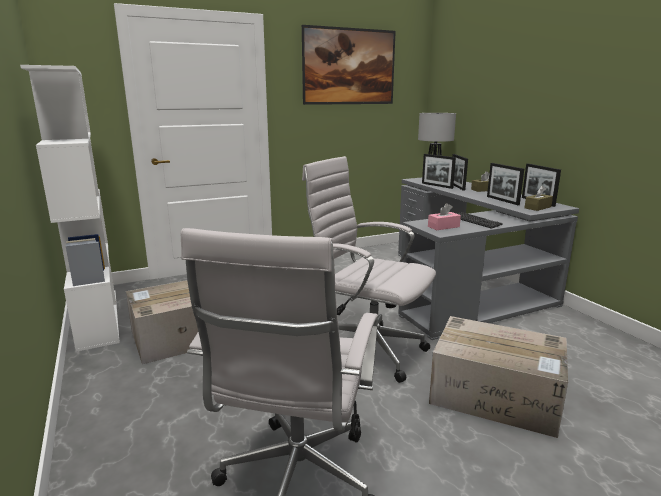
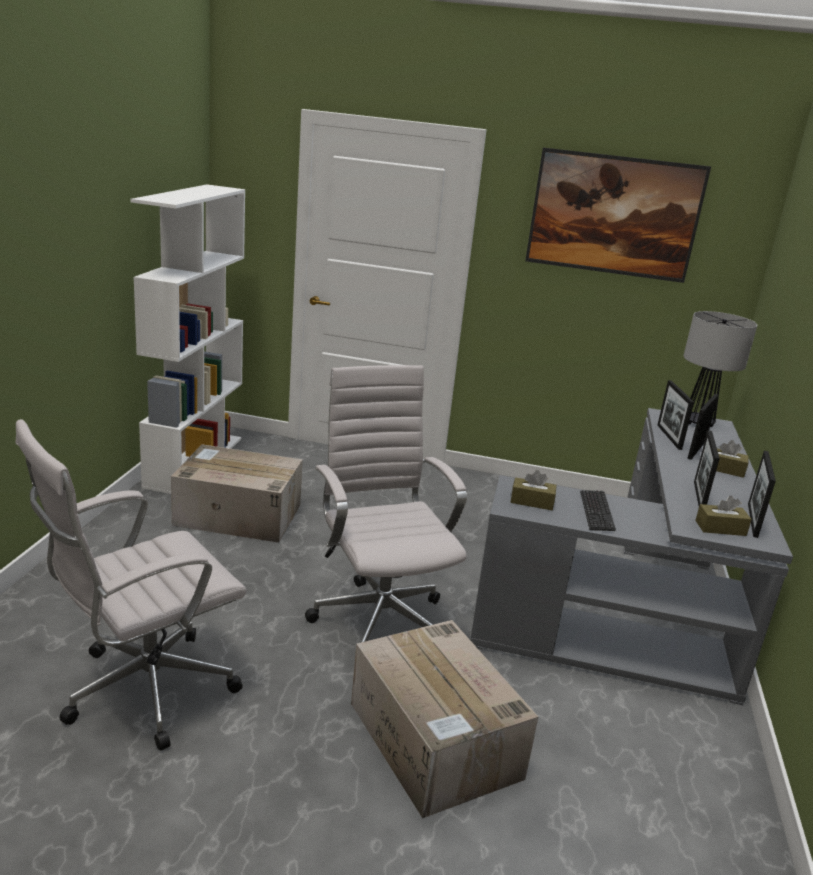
camera: 35 degrees right, 5 degrees up
(443, 227) = (532, 501): pink tissue box -> brown tissue box

